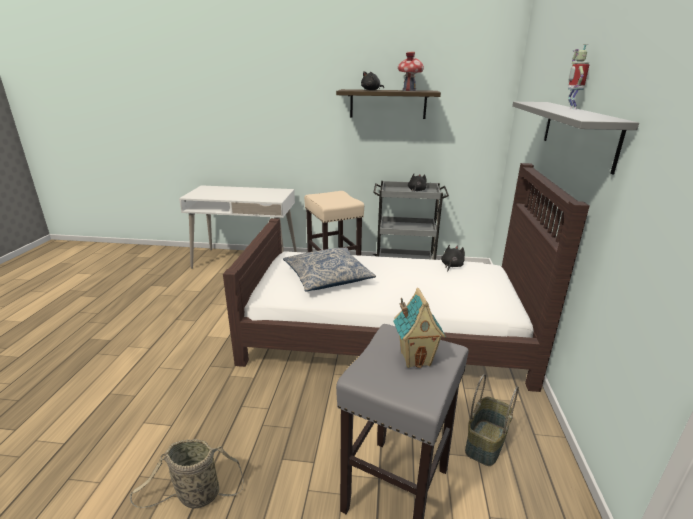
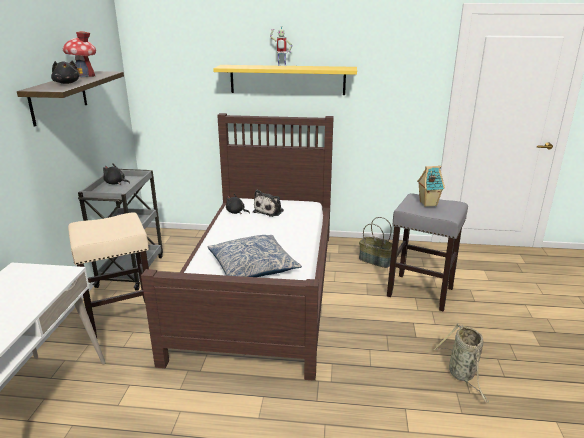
camera: 90 degrees left, 0 degrees up
(465, 284) = (270, 211): none -> plush toy
(578, 132) = (287, 79): grey shelf -> yellow shelf

